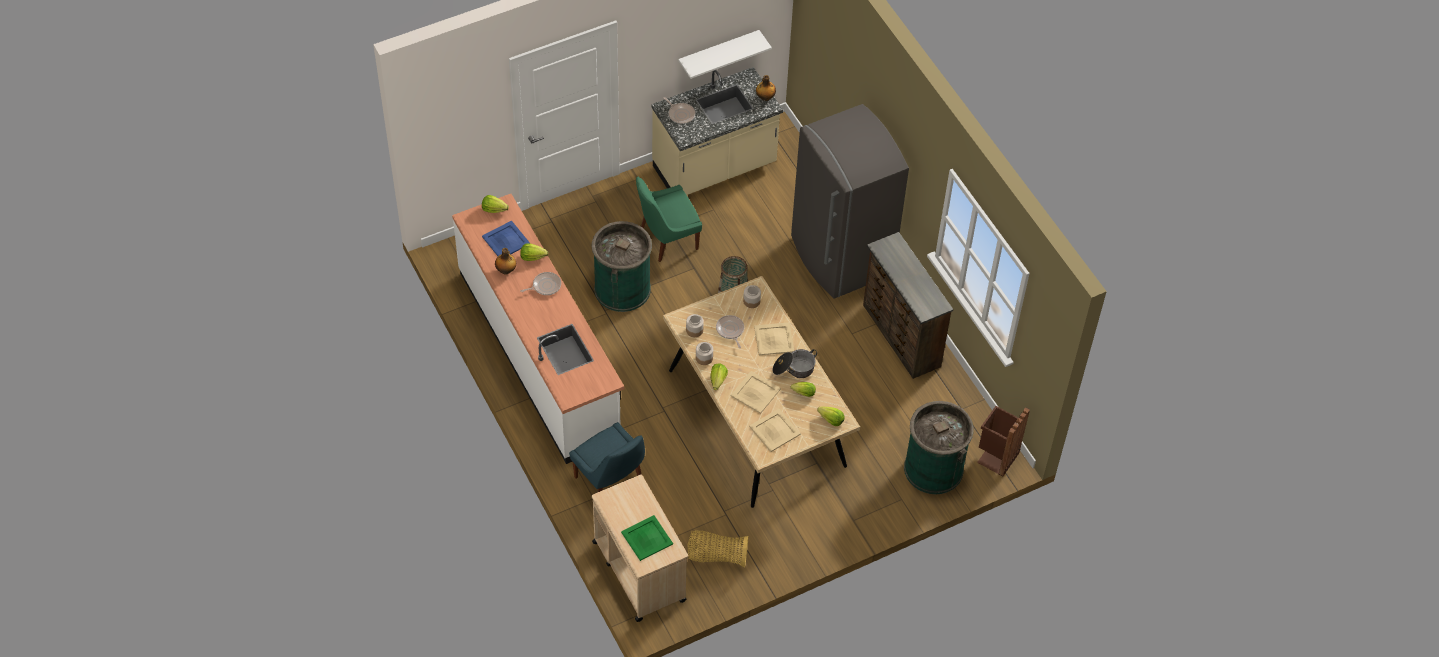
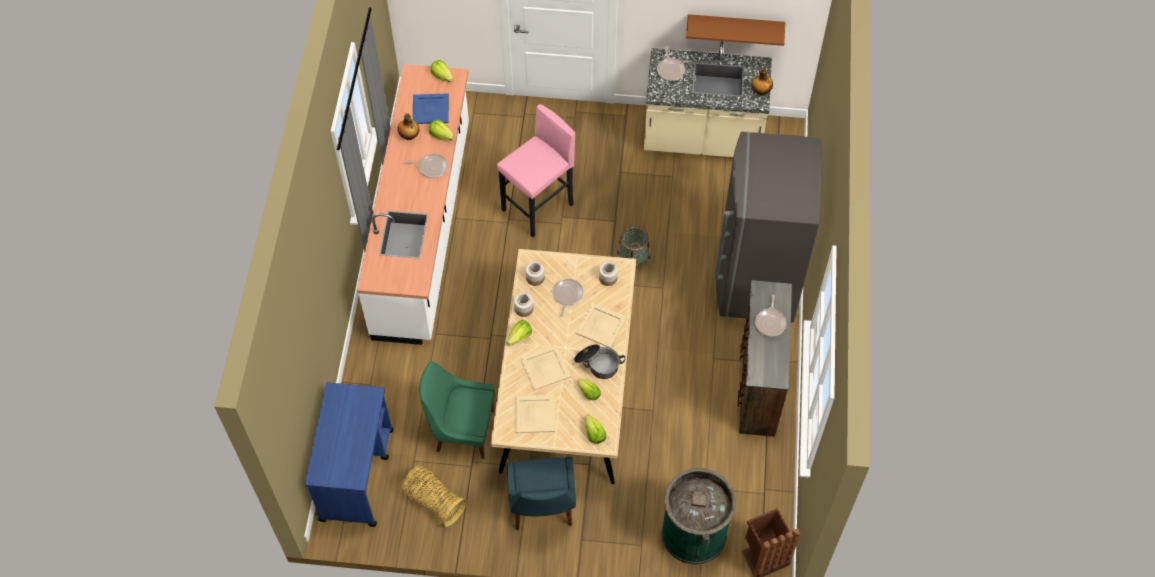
camera: 35 degrees right, 5 degrees up
(610, 481) = (395, 377): blue chair -> blue chair (542, 507)
(622, 289) = (538, 207): green trash can -> pink stool
(638, 570) = (357, 474): beige cart -> blue cart
(647, 537) = (342, 451): green tray -> none
(666, 239) = (610, 182): green chair -> green chair (462, 430)
(718, 52) = (735, 27): white shelf -> brown shelf
(904, 268) = (770, 322): none -> frying pan

